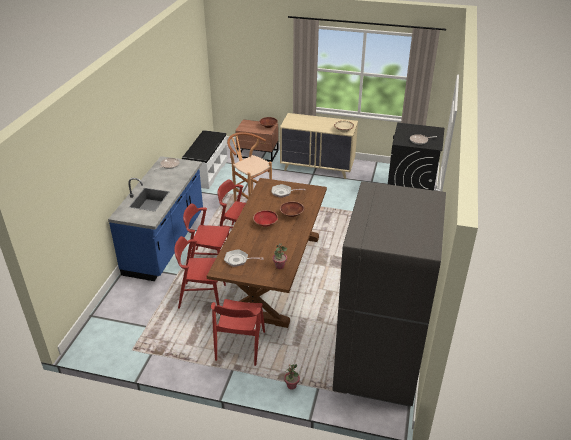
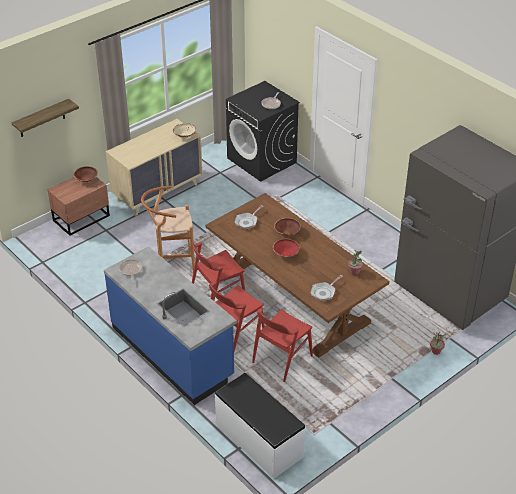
camera: 55 degrees left, 5 degrees up
(206, 172) = (72, 270): white bench -> white bench (258, 440)
(240, 346) = (367, 361): red chair -> none
(246, 61) = (41, 118): none -> shelf

